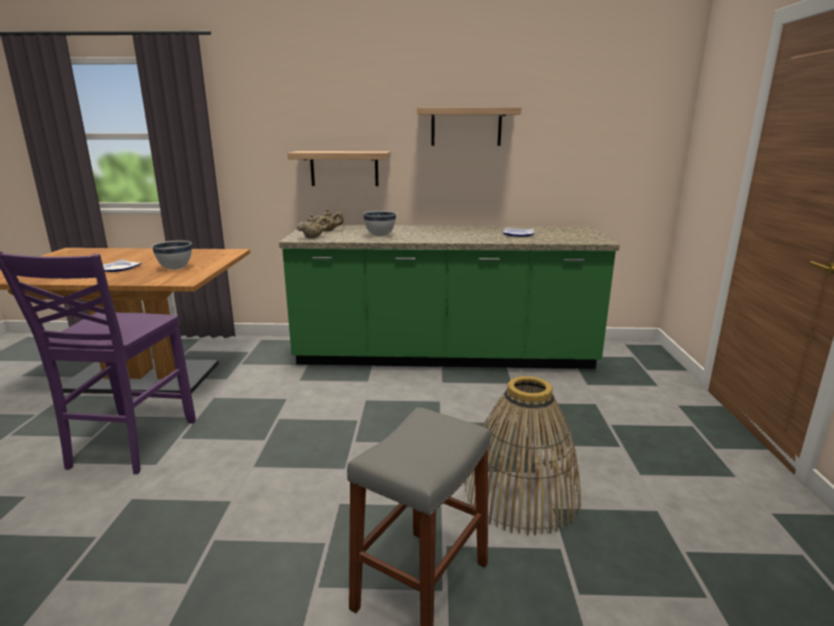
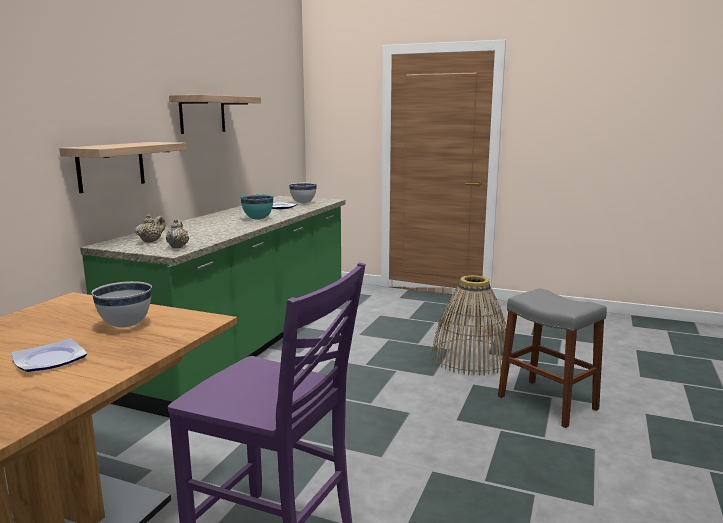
camera: 70 degrees left, 5 degrees down
(379, 236) = (217, 231): white bowl -> white bowl (303, 203)
(445, 237) = (257, 219): none -> turquoise bowl

